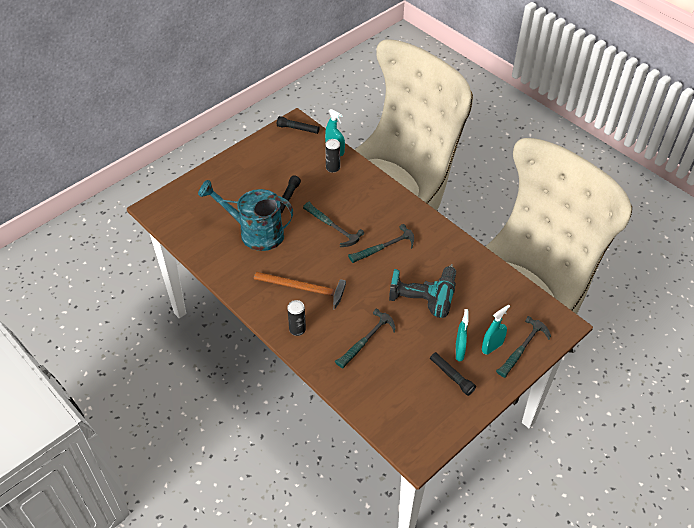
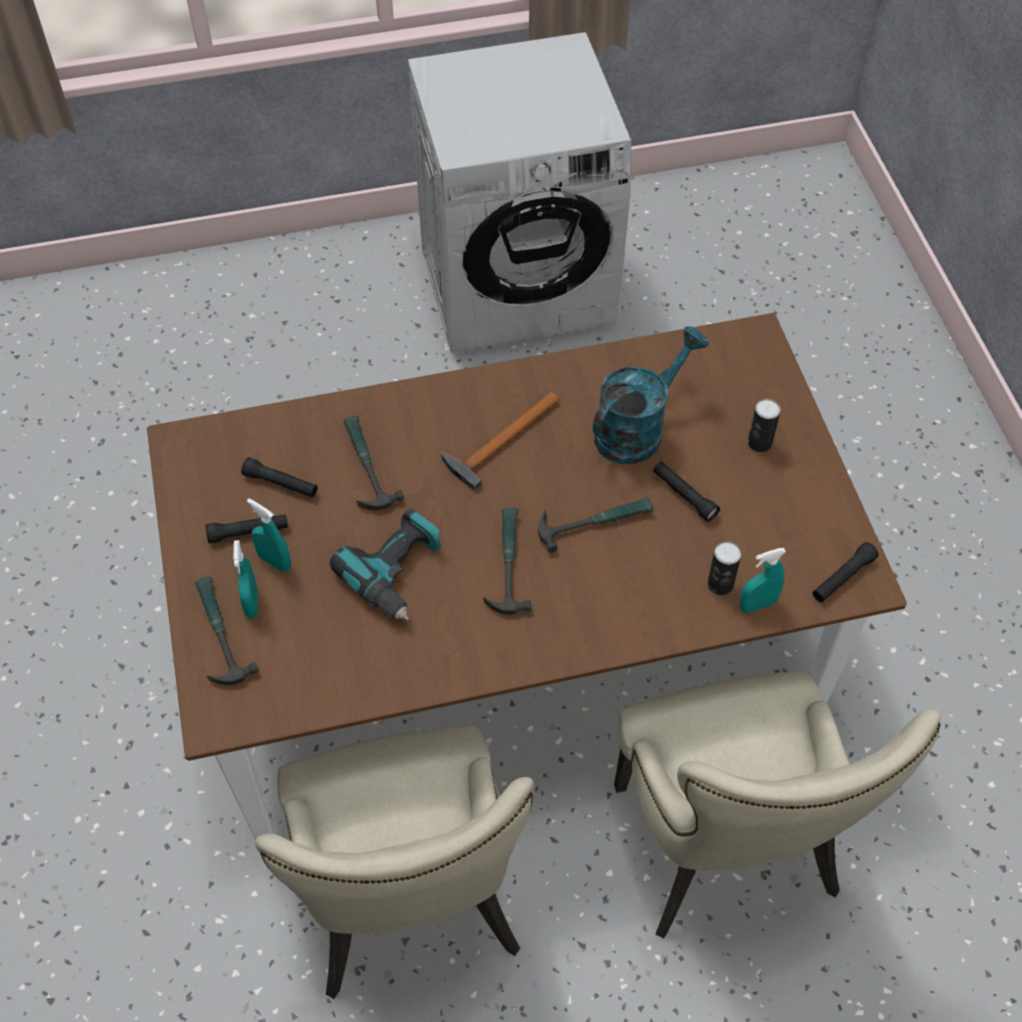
camera: 120 degrees right, 5 degrees up
(297, 329) = (439, 408): can -> can (759, 443)
(407, 379) = (281, 484): none -> black flashlight

